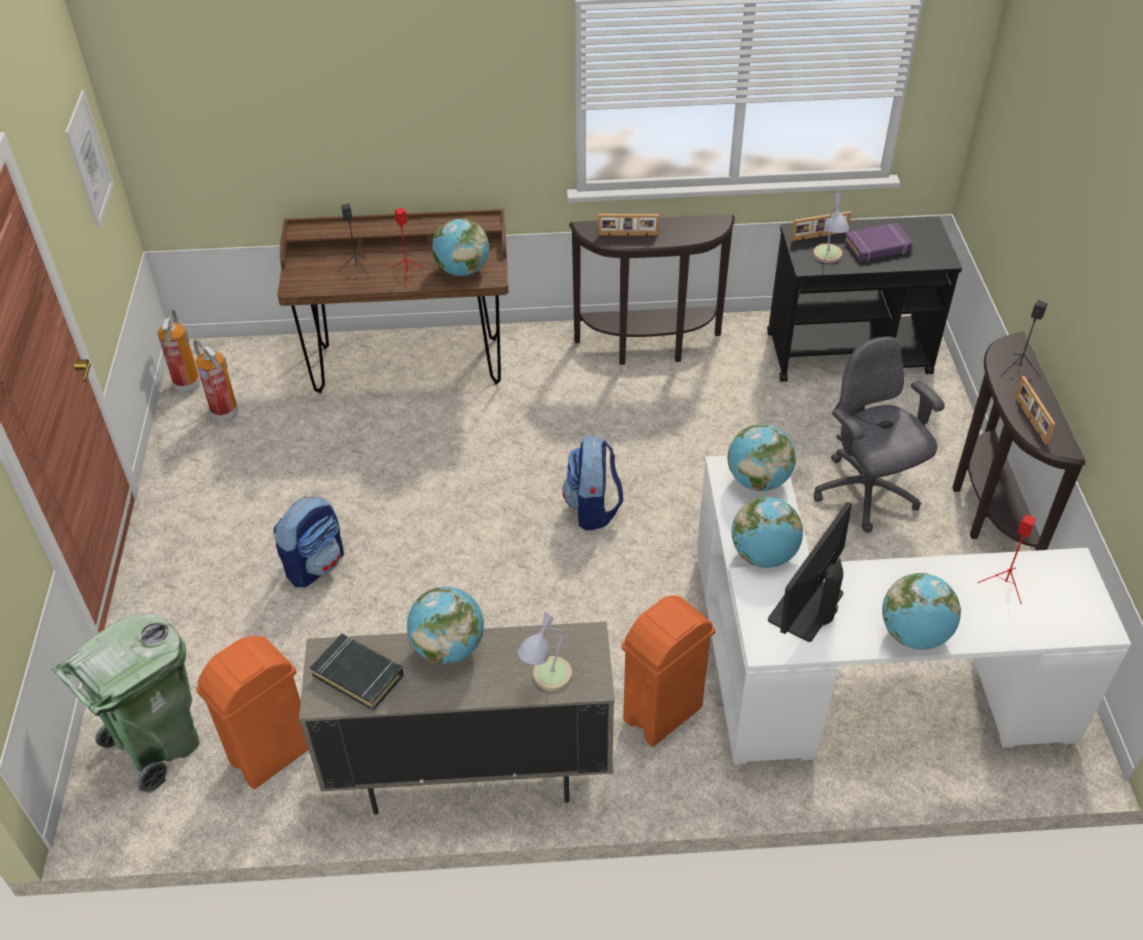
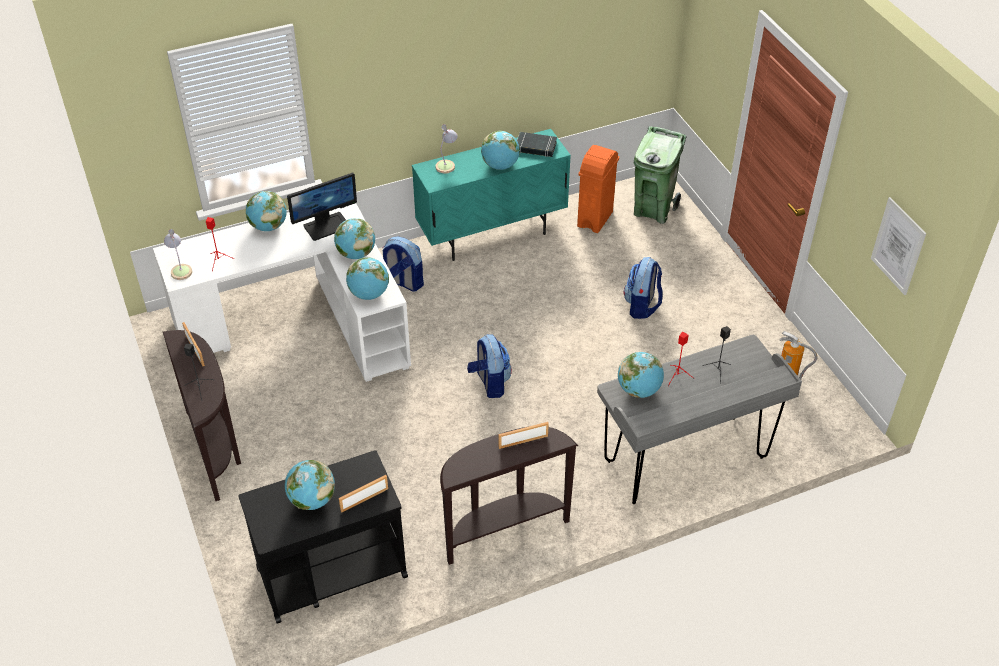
camera: 160 degrees right, 0 degrees up
(187, 384) = (833, 399): fire extinguisher -> none
(409, 364) = (685, 460): brown desk -> grey desk
(470, 774) = (492, 235): beige cabinet -> turquoise cabinet
(663, 713) = (403, 282): orange trash can -> backpack
(807, 608) = (326, 225): monitor -> monitor turned 45 degrees clockwise
(829, 258) = (352, 475): table lamp -> table lamp (180, 269)
(866, 494) = (303, 442): grey office chair -> none
(877, 247) = (312, 500): purple book -> globe

